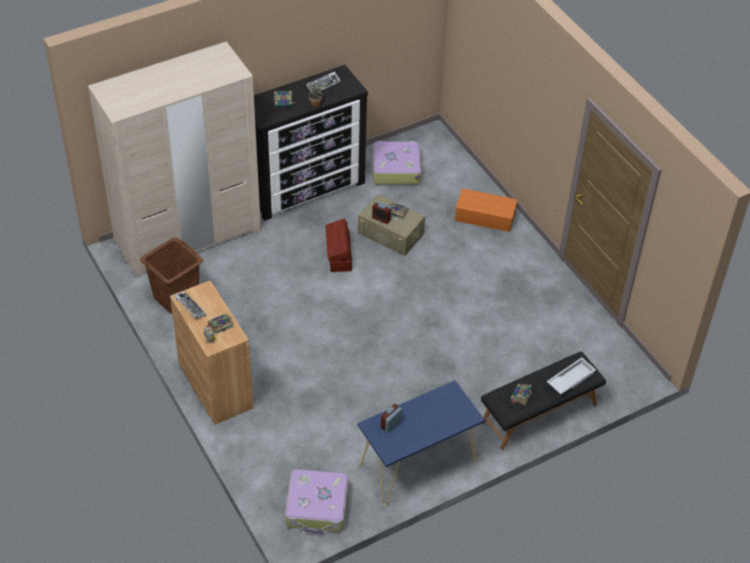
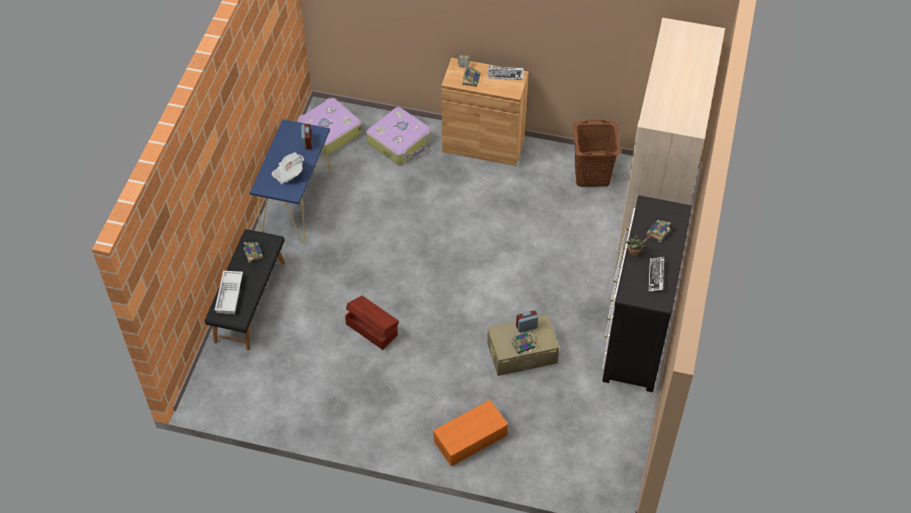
camera: 135 degrees right, 5 degrees up
(339, 255) = (534, 300): brown storage box -> brown storage box (372, 329)
(395, 169) = (598, 419): suitcase -> suitcase (400, 142)
(436, 410) = (288, 174): none -> newspaper

